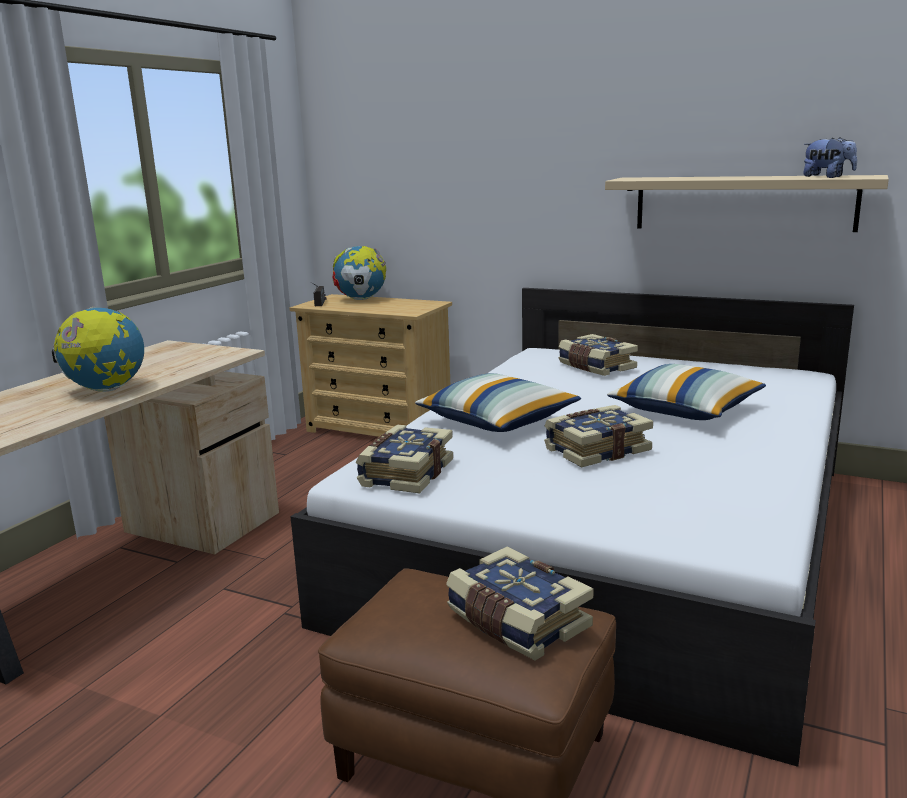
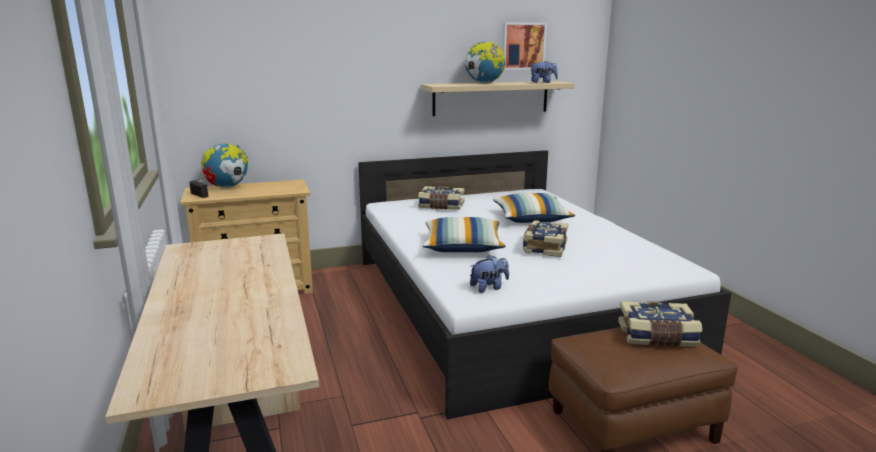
camera: 45 degrees left, 0 degrees up
(106, 390) = (250, 289): globe -> globe (484, 83)
(405, 473) = (489, 288): book -> plush toy
(812, 111) = (522, 46): none -> picture

